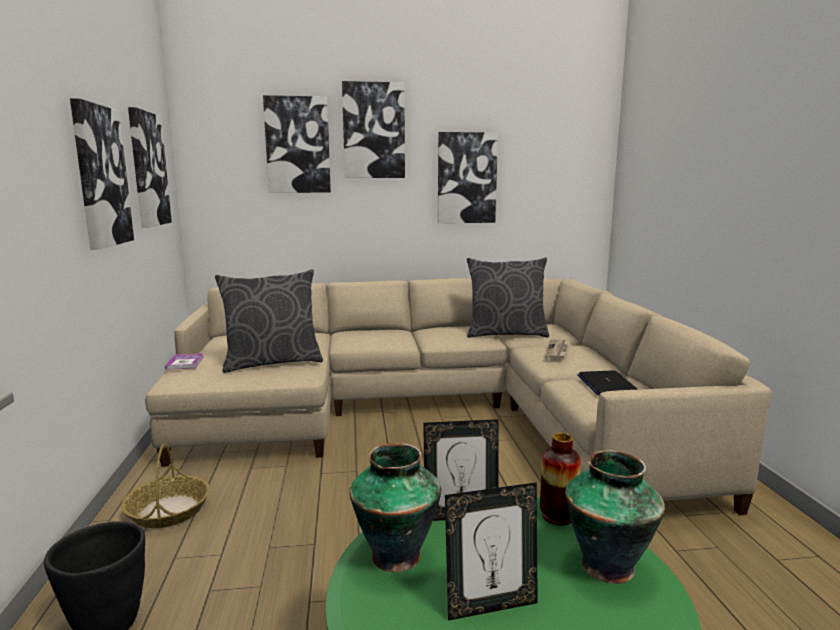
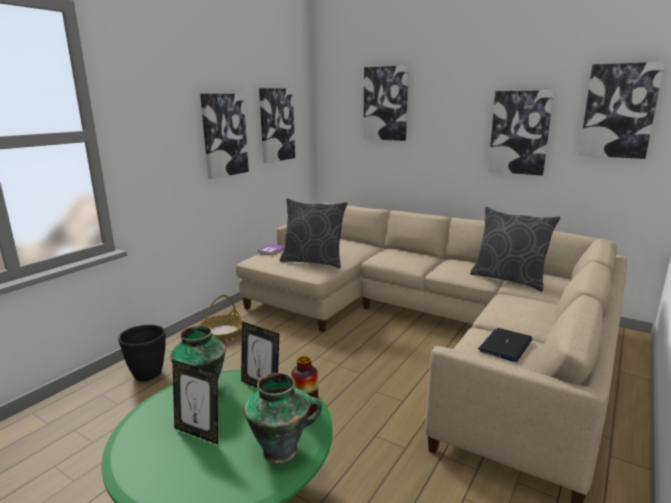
camera: 40 degrees right, 5 degrees up
(373, 131) = (442, 91): picture -> picture (619, 111)
(558, 351) = (521, 305): newspaper -> none

